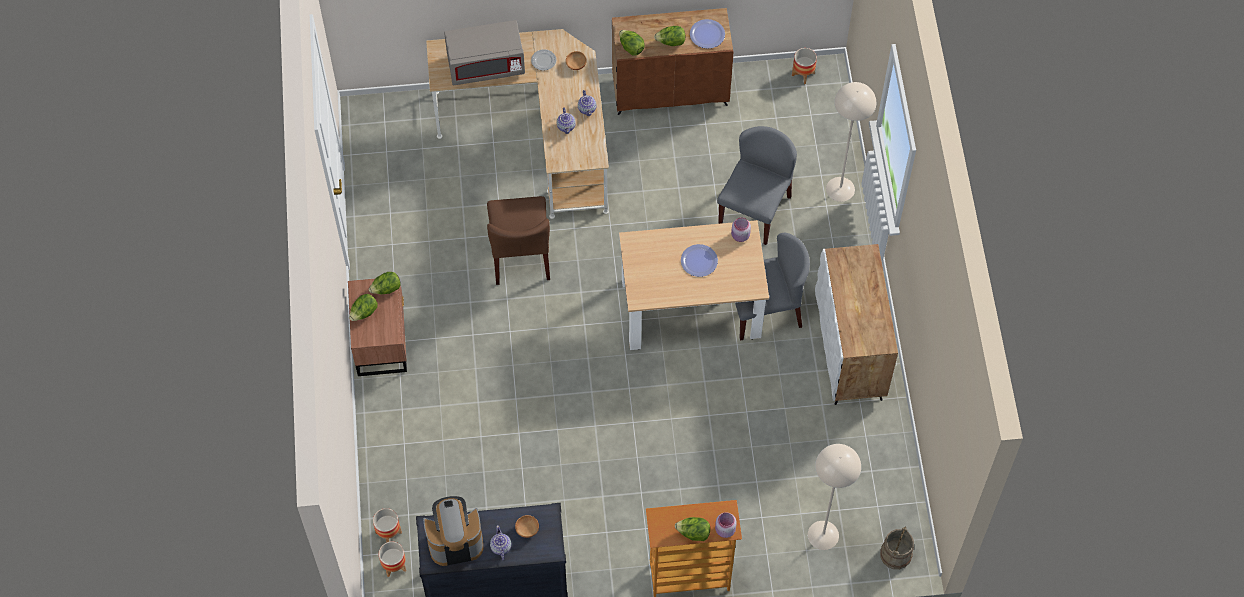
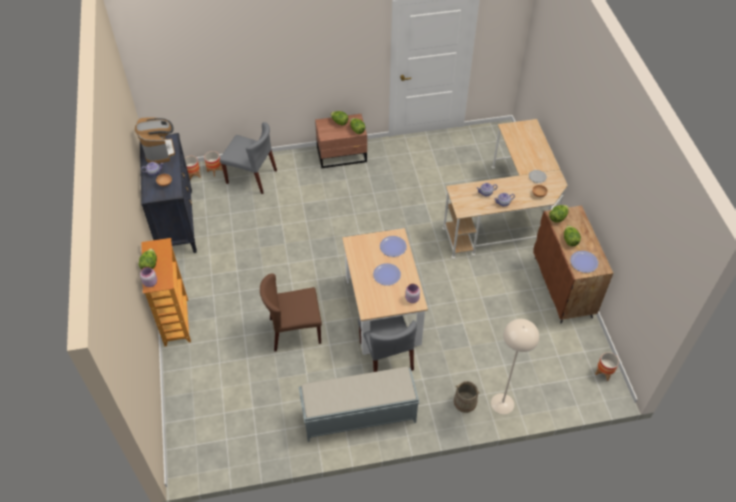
camera: 85 degrees right, 10 degrees down
(486, 66) = (524, 148): grey microwave -> none
(520, 255) = (411, 214): brown chair -> brown chair (294, 331)
(651, 249) = (393, 247): none -> plate
(754, 210) = (471, 346): grey chair -> grey chair (252, 177)
(823, 535) = (203, 403): beige floor lamp -> none
(850, 350) = (358, 415): white cabinet -> grey bench
(896, 554) = (185, 453): beige bucket -> beige bucket (465, 402)

